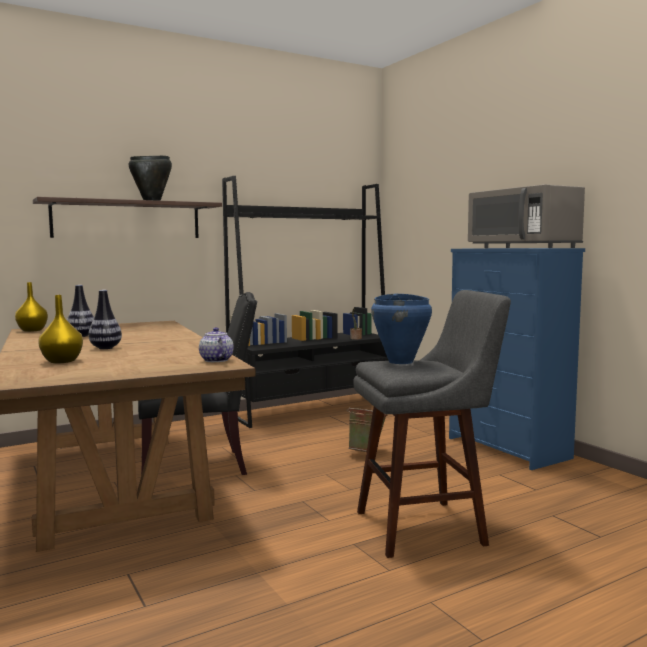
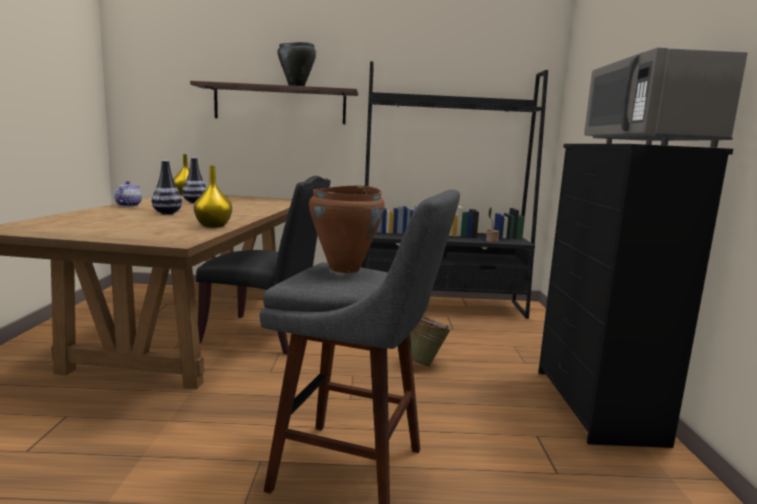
camera: 30 degrees right, 5 degrees up
(61, 361) = (98, 218): yellow vase -> yellow vase (213, 226)
(215, 360) = (189, 236): teapot -> teapot (128, 205)
(401, 361) = (345, 269): blue cooking pot -> brown cooking pot
(508, 448) = (596, 406): blue dresser -> black dresser

